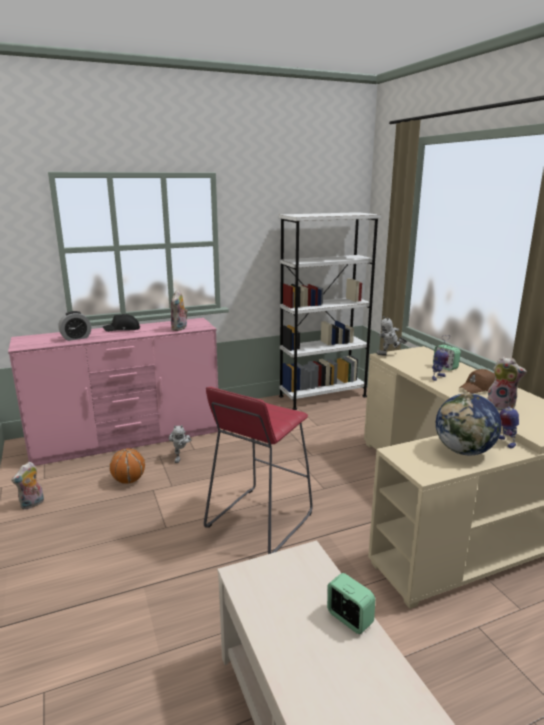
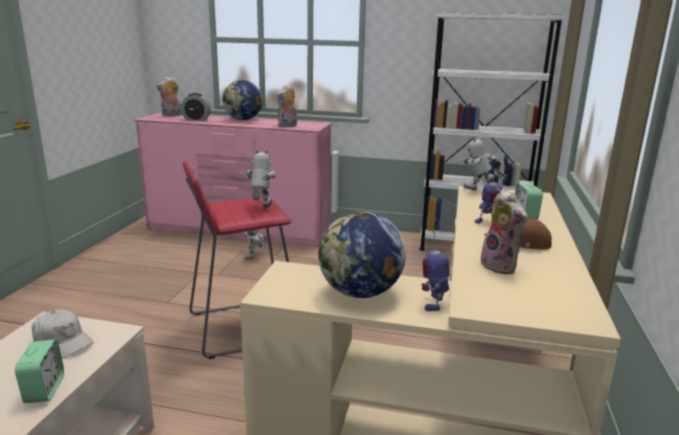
camera: 35 degrees right, 0 degrees up
(32, 504) = (113, 253): plush toy -> plush toy (171, 115)
(122, 329) = (243, 119): black cap -> globe
(129, 480) = (193, 260): basketball -> none
(273, 411) = (261, 208): none -> toy robot
(287, 581) = (63, 342): none -> white cap

